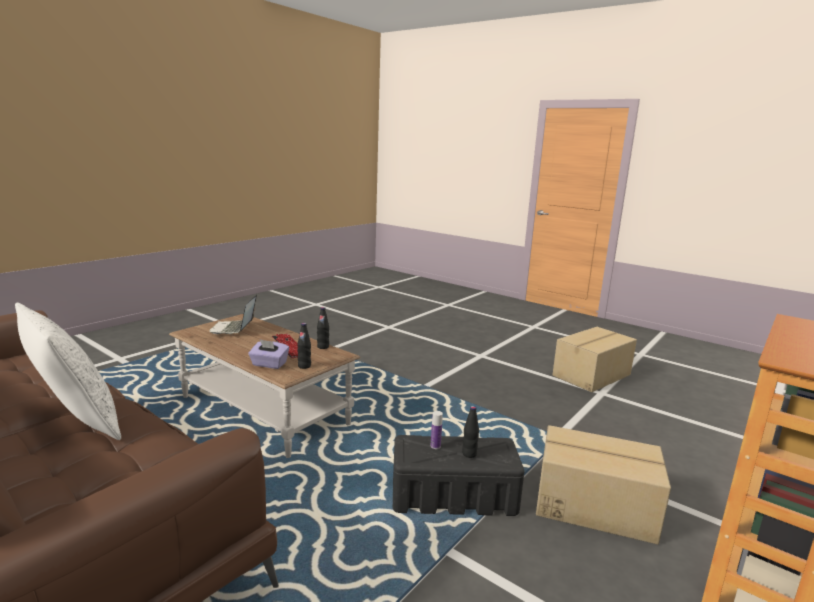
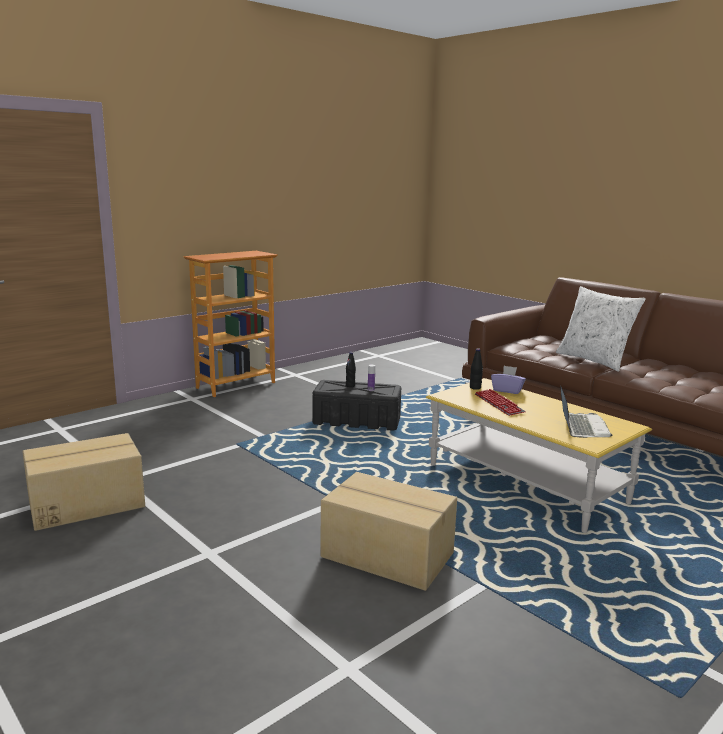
camera: 170 degrees left, 0 degrees up
(263, 411) = (525, 484): brown coffee table -> yellow coffee table
(323, 347) = (464, 402): black bottle -> none
(594, 505) = (266, 411): cardboard box -> cardboard box (387, 556)

